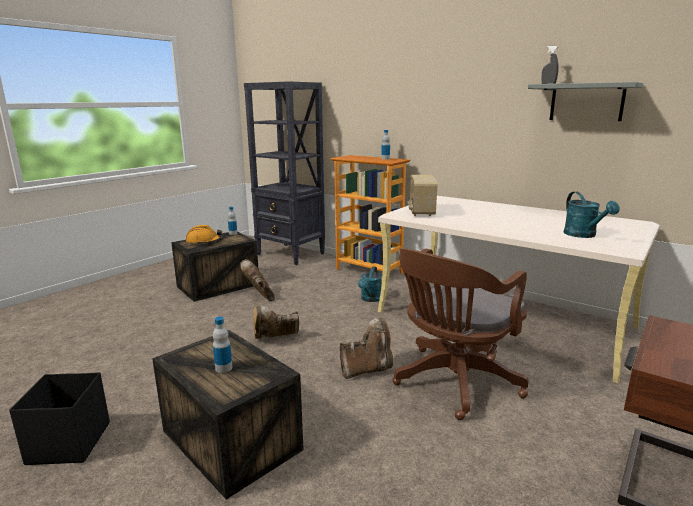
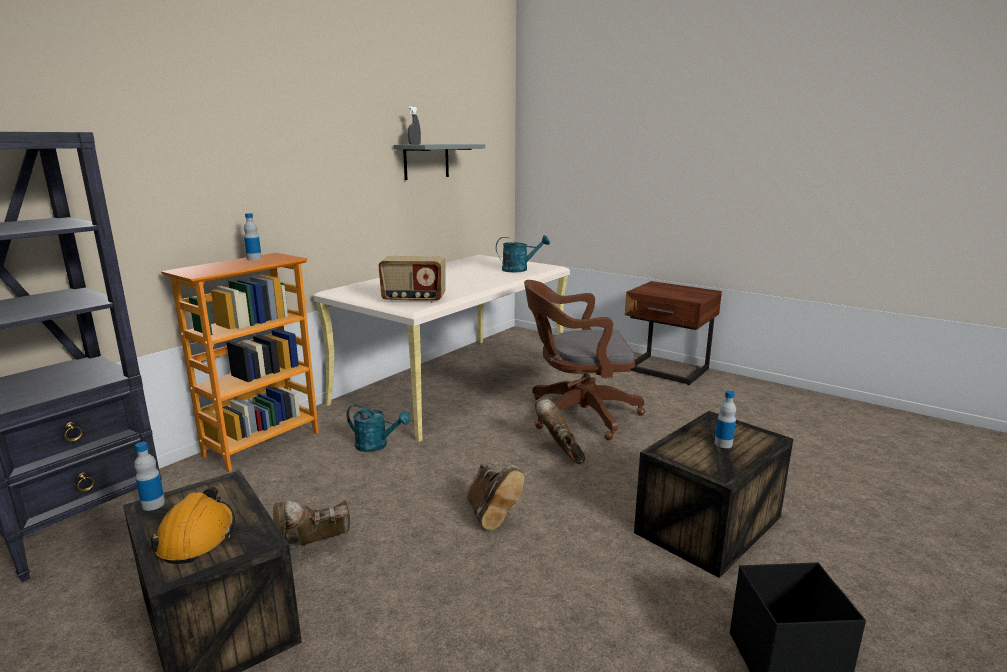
camera: 90 degrees left, 0 degrees up
(453, 383) = (577, 414): brown office chair -> brown office chair turned 135 degrees clockwise

